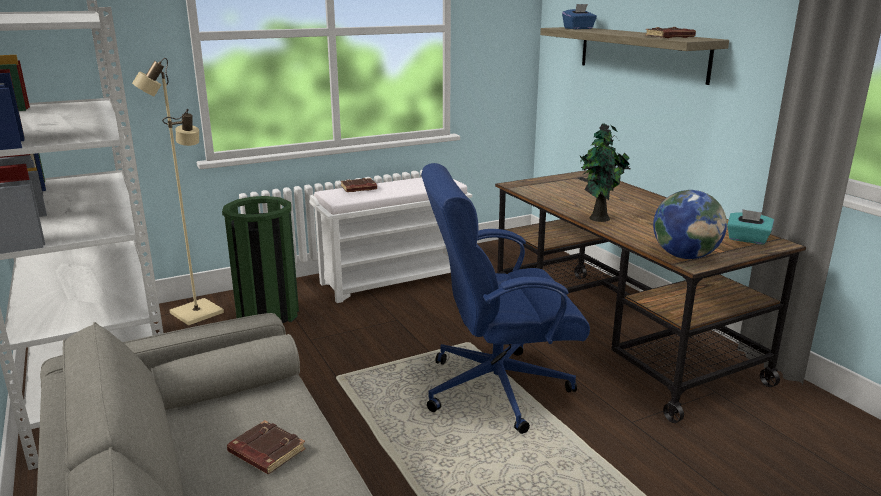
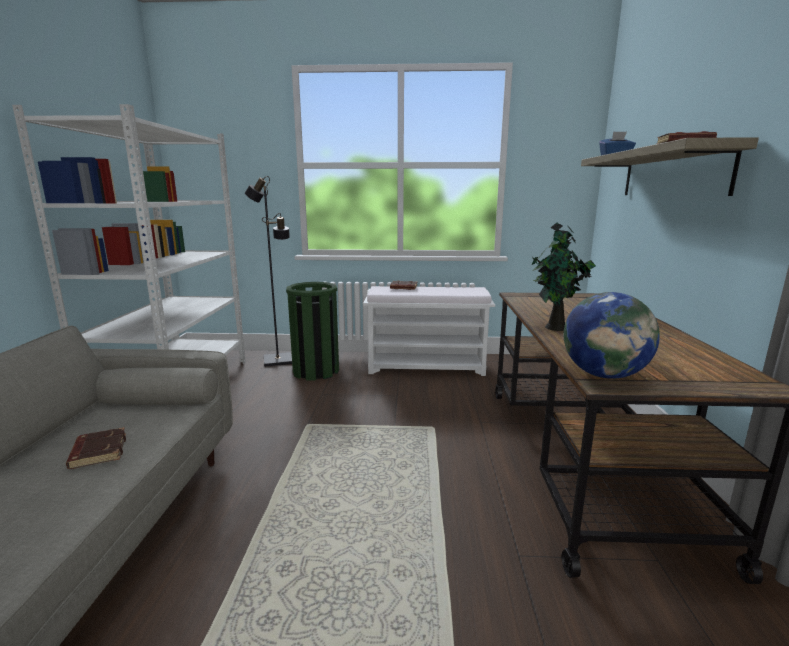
camera: 30 degrees right, 5 degrees down
(197, 313) = (278, 360): beige floor lamp -> black floor lamp
(497, 388) = (417, 473): blue office chair -> none
(747, 239) = (721, 375): turquoise tissue box -> none

